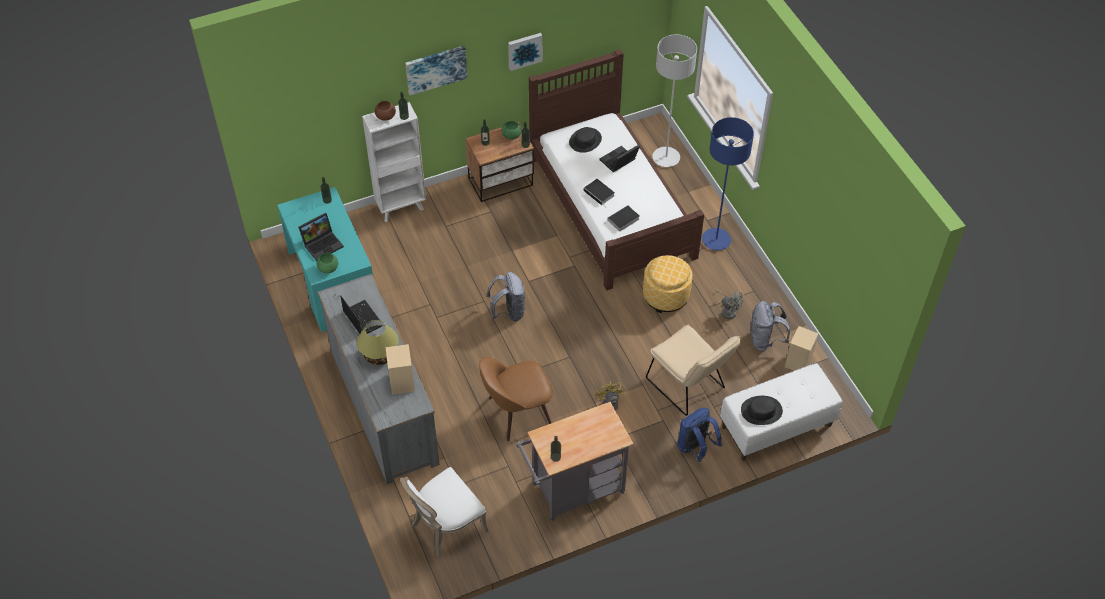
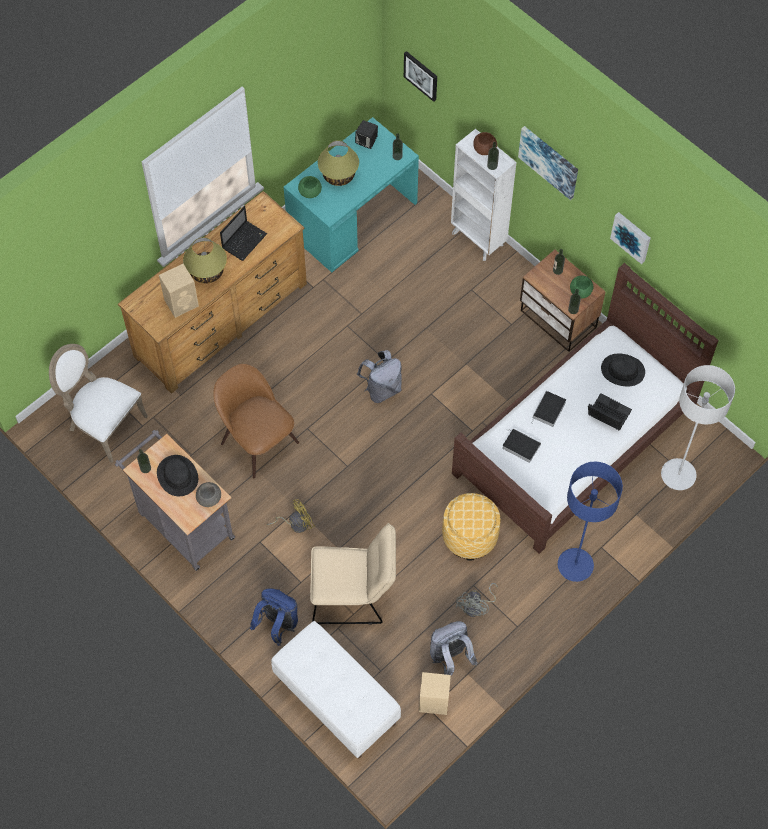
camera: 70 degrees right, 10 degrees up
(291, 130) = (421, 75): none -> picture
(300, 215) = (367, 141): none -> black speaker
(323, 244) = (339, 175): laptop -> table lamp
(383, 405) = (221, 320): grey dresser -> brown dresser
(605, 418) = (208, 499): none -> grey bowl
(688, 387) = (354, 595): beige chair -> beige chair turned 120 degrees counterclockwise
(761, 411) = (310, 663): black hat -> black hat (177, 476)

